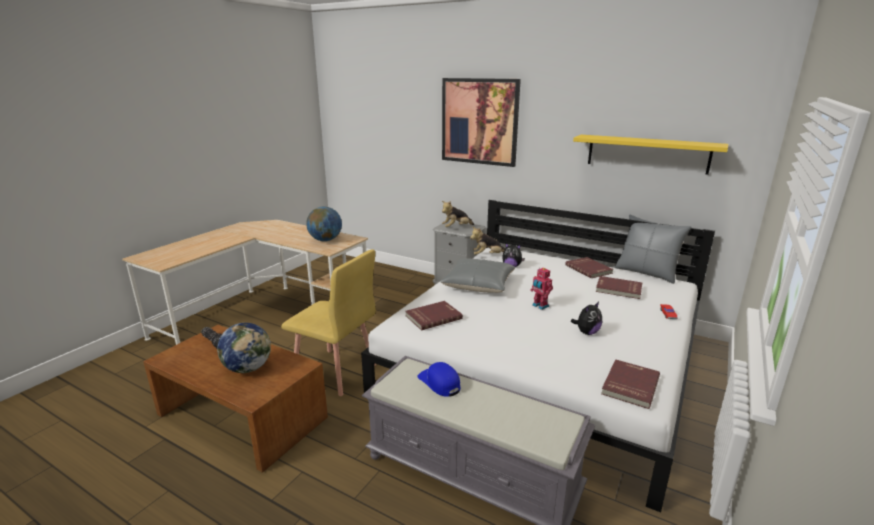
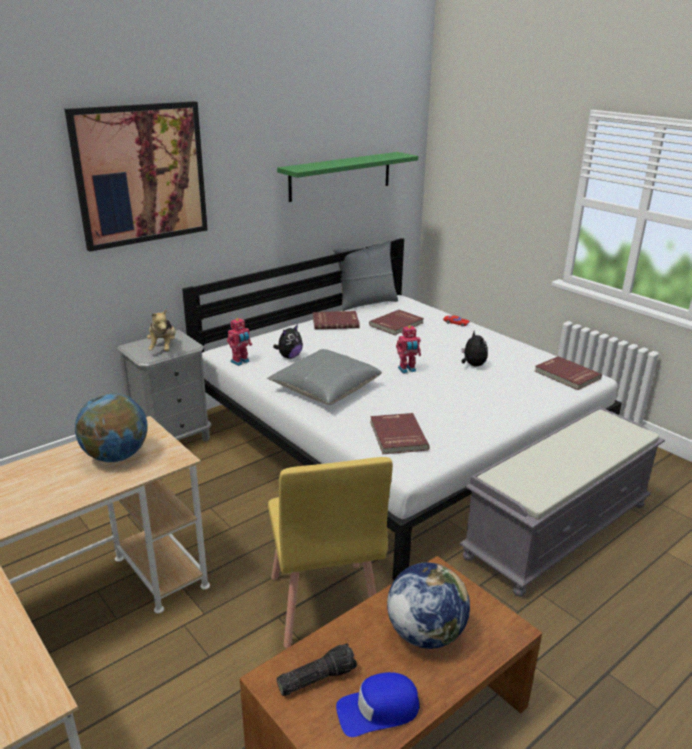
camera: 70 degrees left, 5 degrees up
(335, 372) = (323, 603): yellow chair -> yellow chair turned 120 degrees clockwise
(439, 383) = (536, 465): blue cap -> blue cap (378, 710)
(488, 256) = (240, 362): plush toy -> toy robot
(647, 153) = (340, 176): yellow shelf -> green shelf

